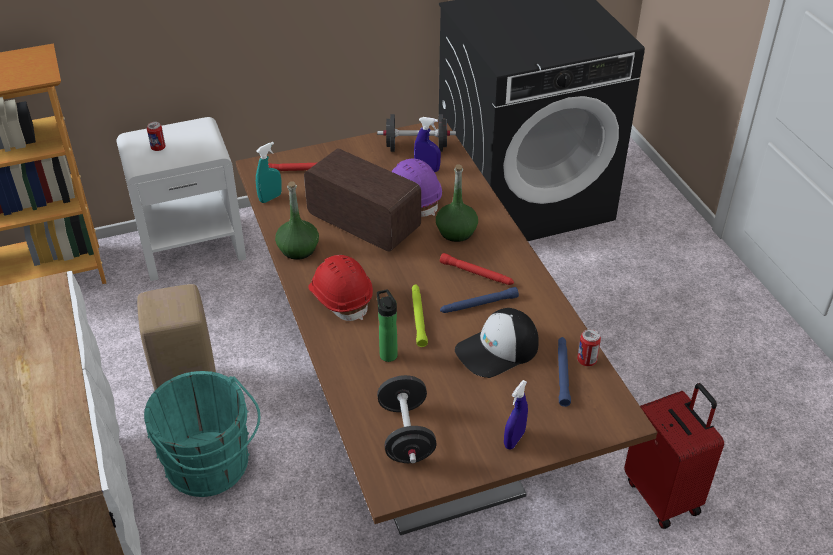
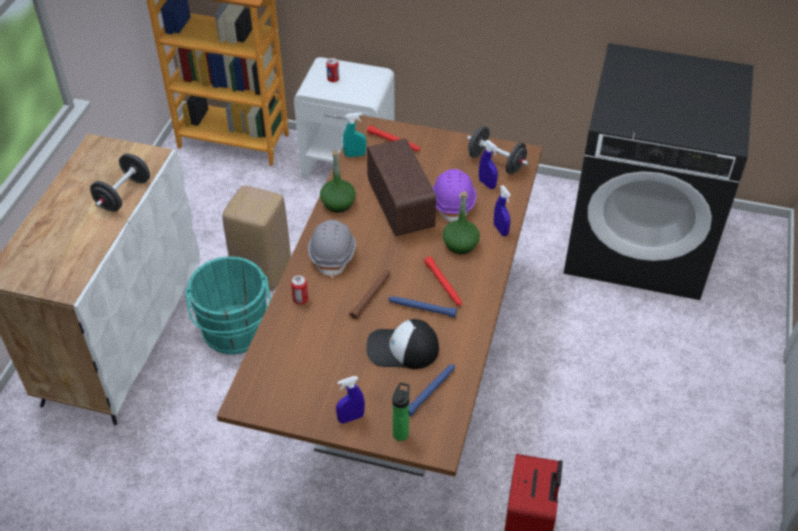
camera: 35 degrees right, 5 degrees up
(341, 298) = (333, 254): red hard hat -> grey hard hat
(387, 353) = (326, 310): bottle -> bottle (401, 432)
(406, 434) = (285, 373): black dumbbell -> black dumbbell (123, 195)
(418, 317) = (371, 295): green flashlight -> brown flashlight
(479, 203) = (500, 230): none -> blue spray bottle
(586, 360) = (457, 392): can -> can (300, 299)

